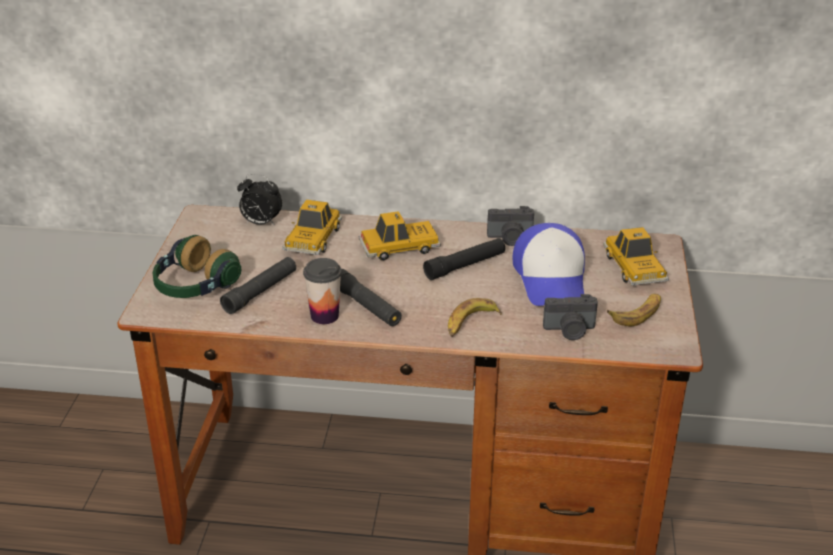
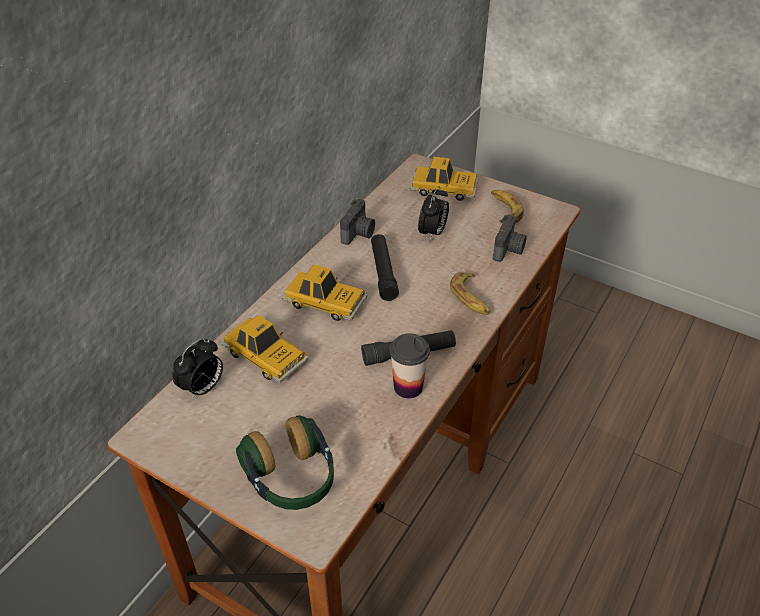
camera: 65 degrees left, 10 degrees up
(260, 292) = (337, 424): black flashlight -> none
(399, 247) = (325, 302): toy car -> toy car turned 105 degrees clockwise
(551, 278) = (432, 233): cap -> alarm clock

